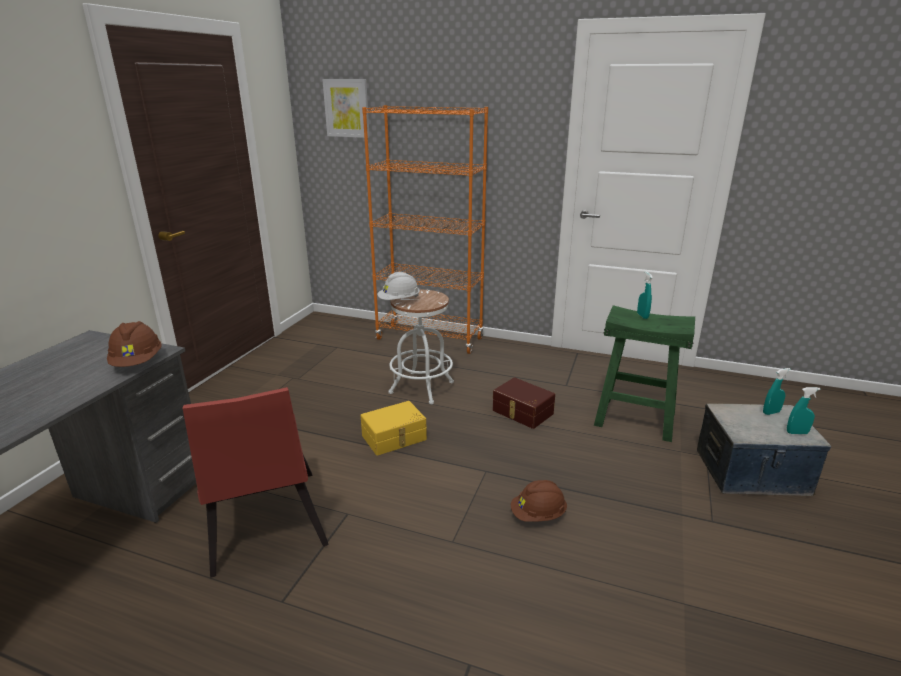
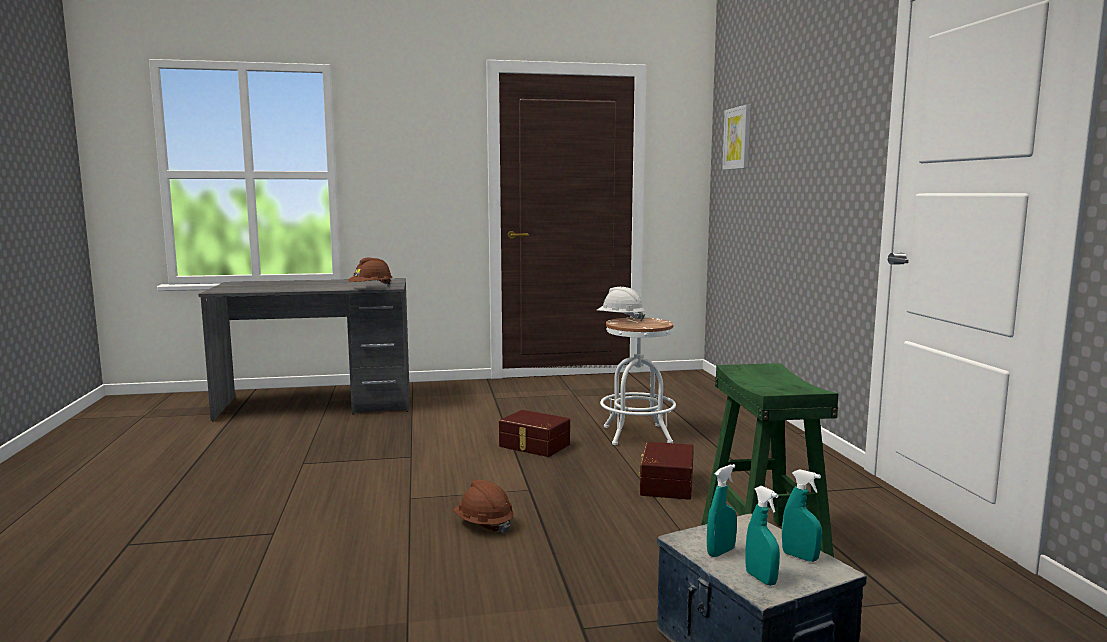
camera: 60 degrees right, 15 degrees down
(265, 527) = (372, 439): red chair -> none
(395, 438) = (533, 446): yellow storage box -> brown storage box
(430, 339) = (744, 415): orange bookcase -> none
(642, 316) = (780, 377): turquoise spray bottle -> turquoise spray bottle (721, 552)

